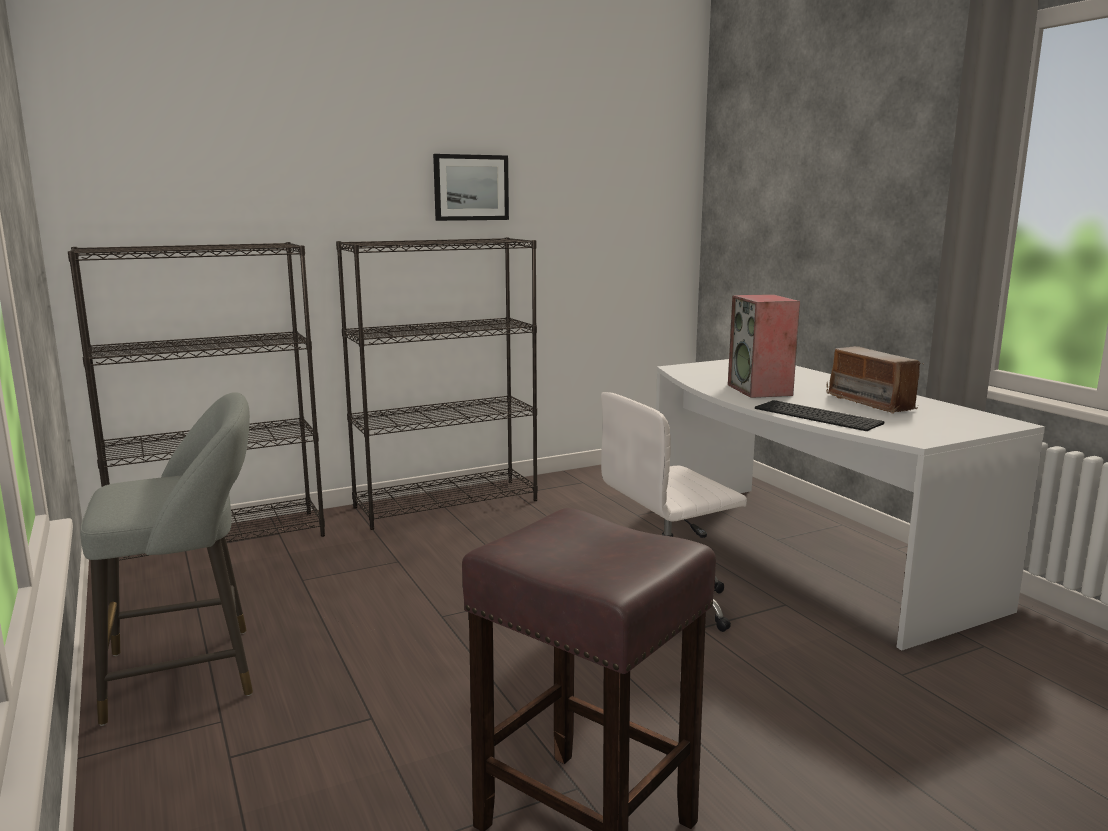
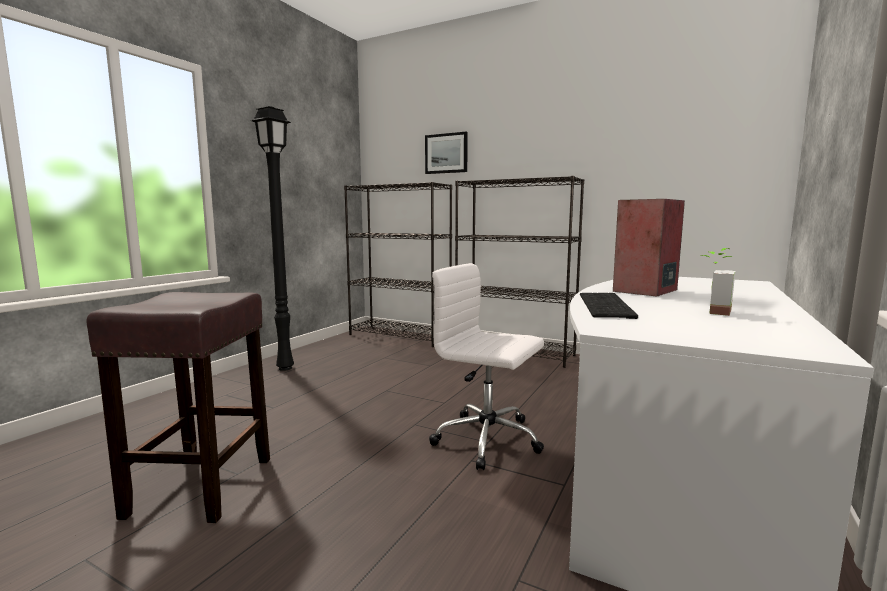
camera: 55 degrees right, 5 degrees down
(191, 672) = (285, 368): grey stool -> black floor lamp
(471, 187) = (562, 146): picture -> picture (446, 153)
(871, 403) = (712, 311): radio -> potted plant

